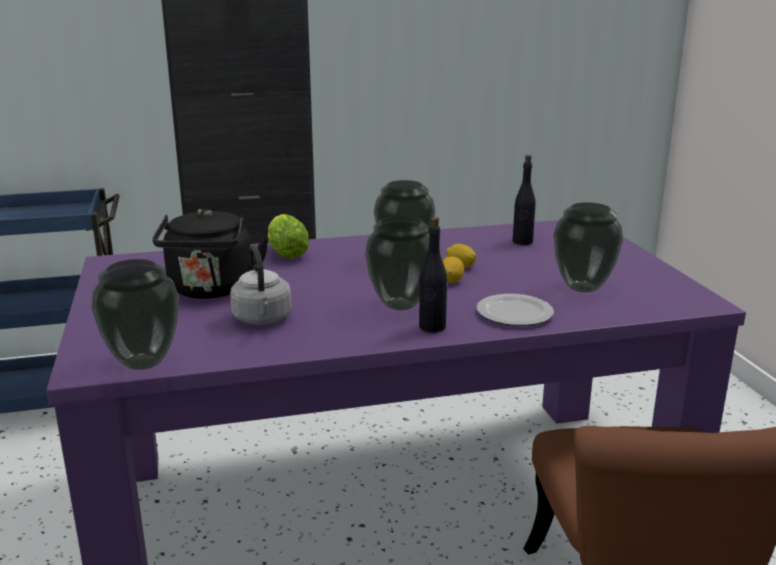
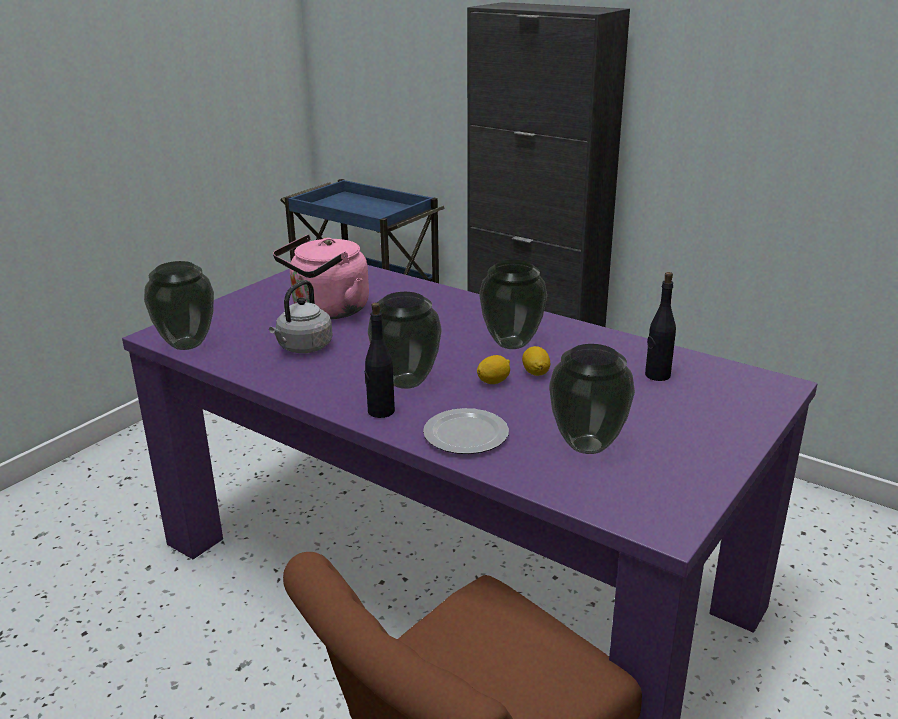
camera: 50 degrees right, 5 degrees up
(211, 290) = (327, 311): black kettle -> pink kettle
(286, 253) = (440, 301): lettuce -> none

